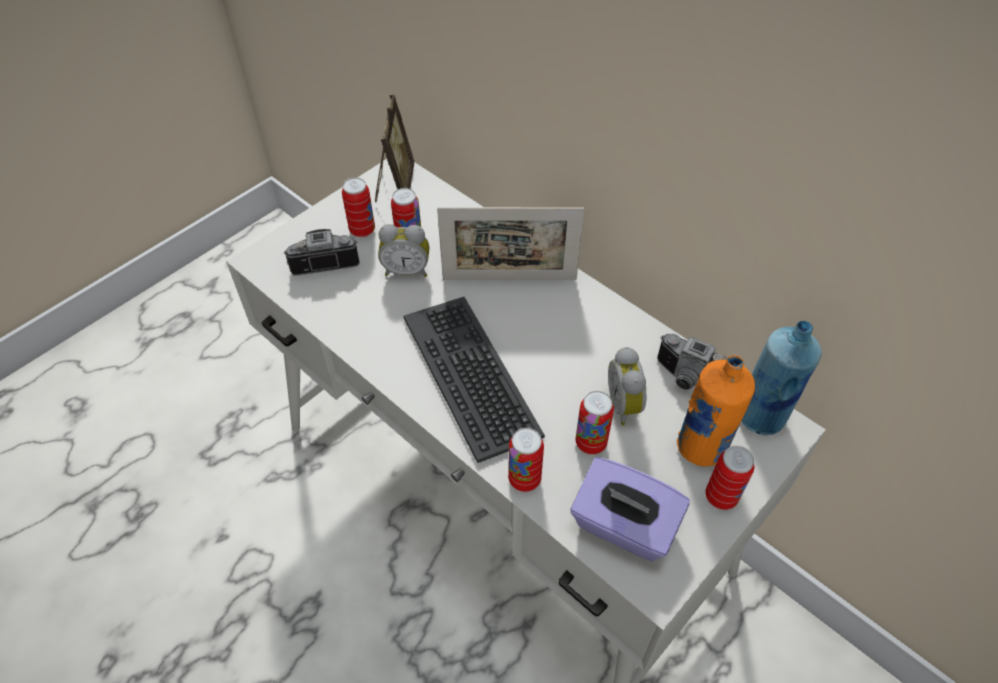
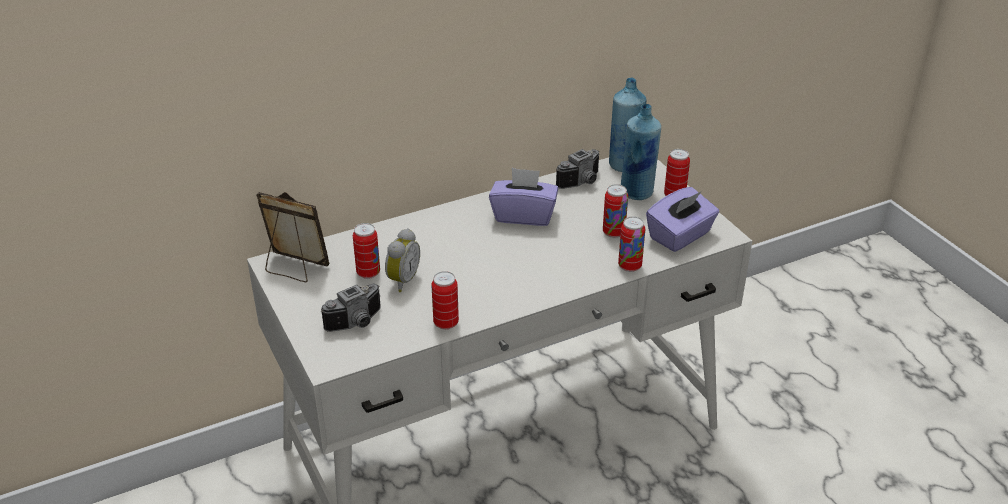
camera: 70 degrees left, 15 degrees down
(324, 260) = (357, 323): camera -> camera turned 135 degrees counterclockwise
(362, 230) = (336, 296): can -> can (446, 323)
(472, 374) = (529, 269): keyboard -> none
(509, 279) = (446, 232): picture frame -> none
(579, 339) = (524, 215): none -> purple tissue box
(626, 405) = (590, 211): alarm clock -> none
(701, 448) = (637, 192): orange bottle -> blue bottle

